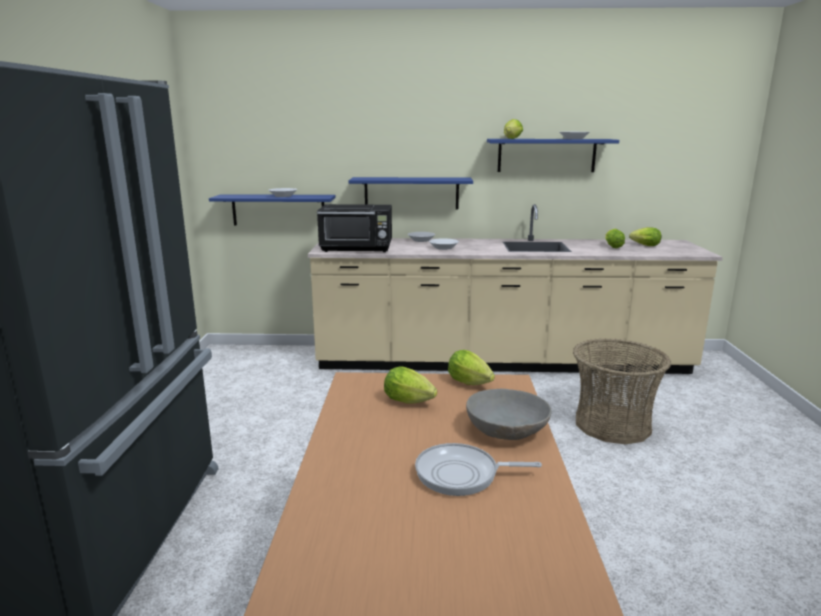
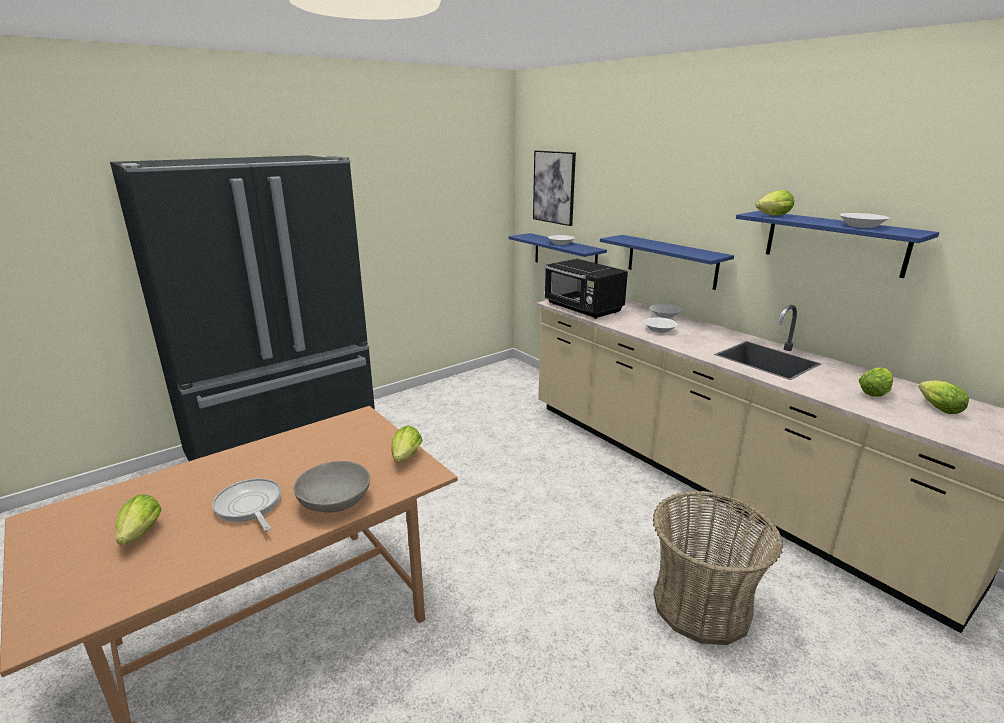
camera: 50 degrees right, 5 degrees up
(252, 139) = (554, 187): none -> picture
(411, 402) = (346, 448): lettuce -> lettuce (139, 536)

